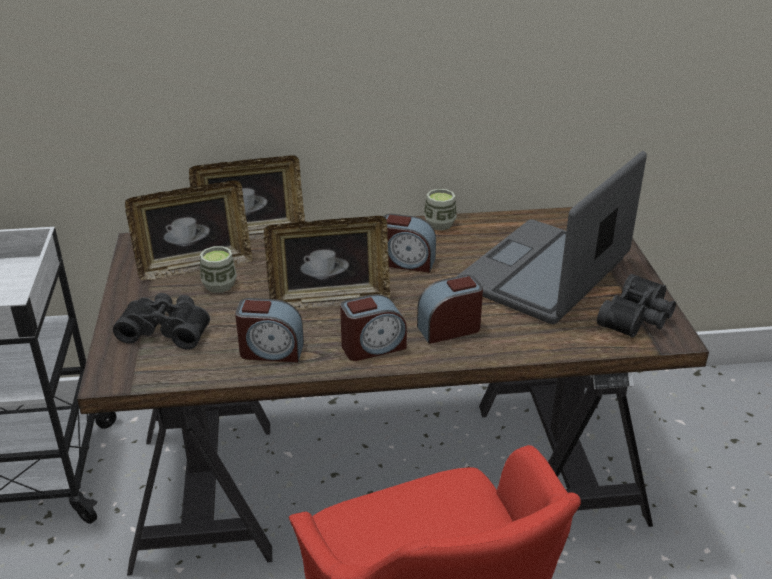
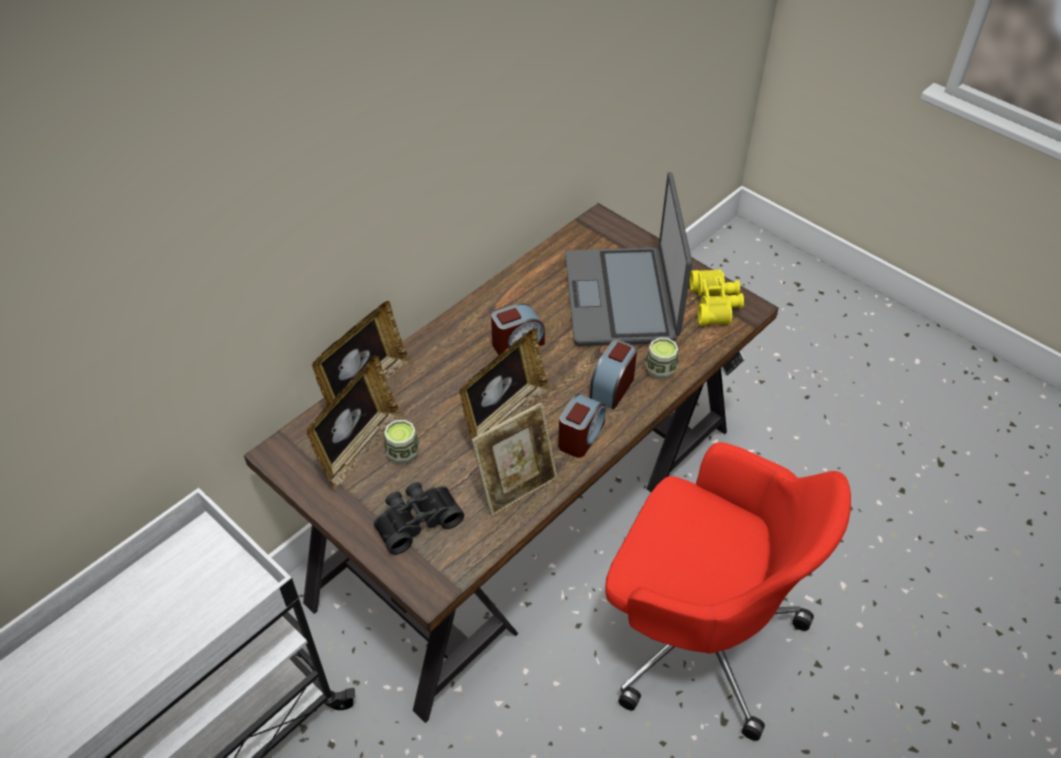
camera: 40 degrees left, 15 degrees up
(271, 351) = (516, 486): alarm clock -> picture frame
(439, 224) = (499, 291): cup -> cup (660, 370)
(638, 318) = (716, 304): black binoculars -> yellow binoculars

